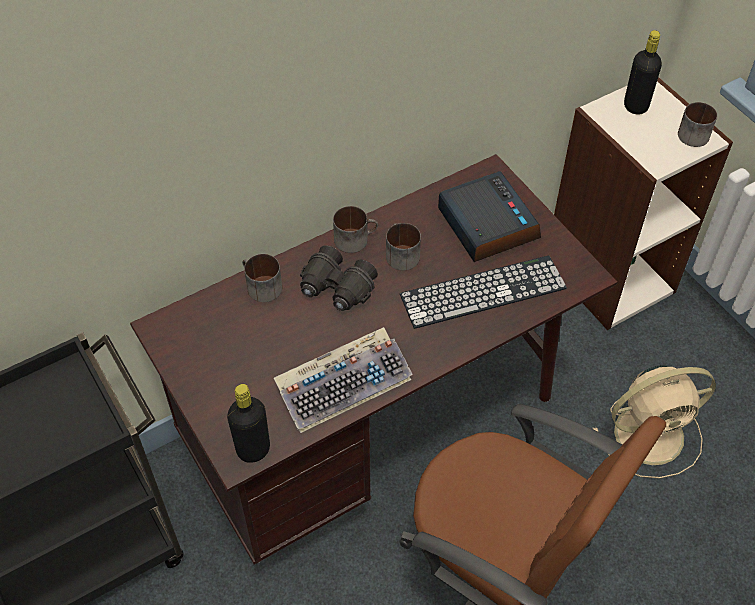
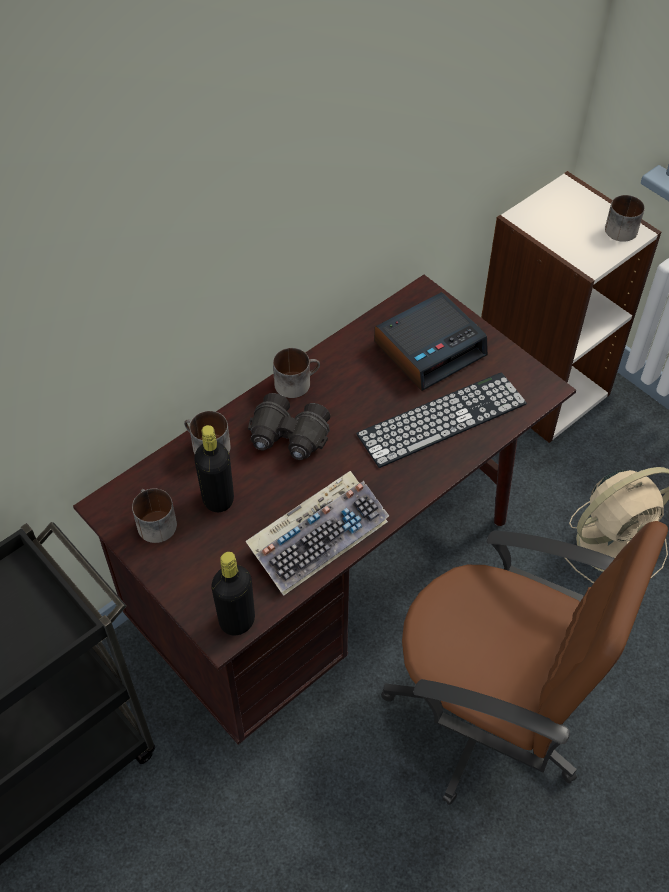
camera: 10 degrees left, 0 degrees up
(399, 254) = (347, 392): mug -> mug (153, 522)
(486, 224) = (430, 348): alarm clock -> alarm clock turned 90 degrees clockwise
(635, 106) = (557, 207): black bottle -> black bottle (218, 499)

